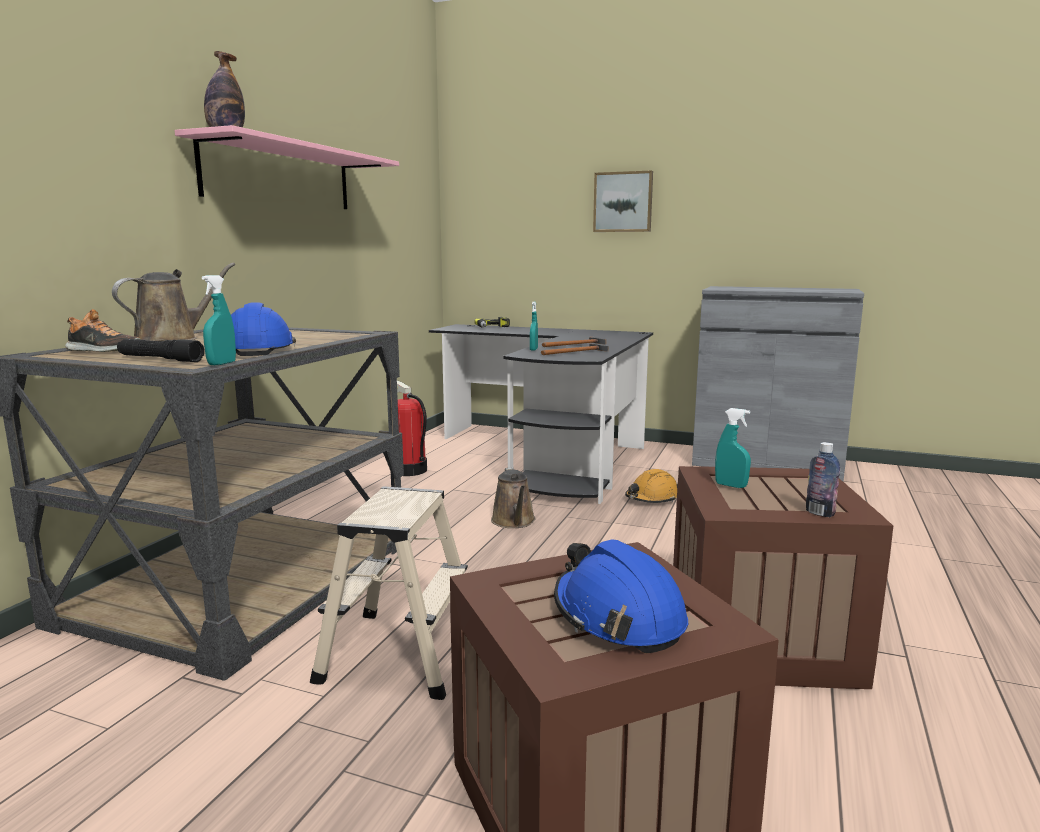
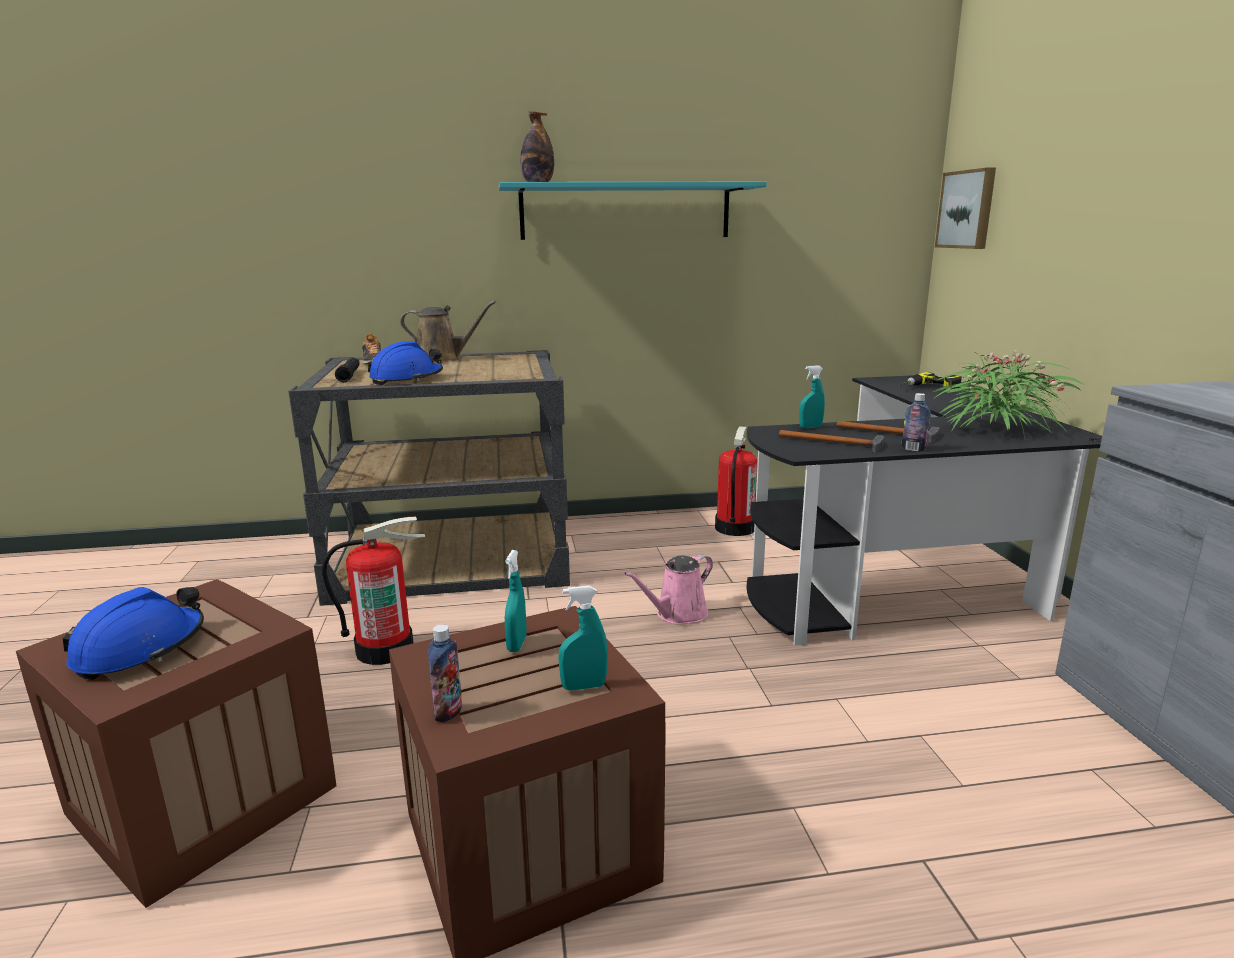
camera: 60 degrees right, 5 degrees up
(222, 364) = (331, 387): turquoise spray bottle -> turquoise spray bottle (584, 686)
(280, 176) = (625, 212): pink shelf -> turquoise shelf
(400, 652) = (385, 649): beige step ladder -> fire extinguisher
(514, 522) = (677, 614): brown watering can -> pink watering can
(598, 335) = (997, 428): none -> potted plant
(614, 347) = (913, 449): none -> bottle
(623, 202) = (1128, 215): picture -> picture (967, 209)
(652, 498) = (865, 674): orange hard hat -> none

